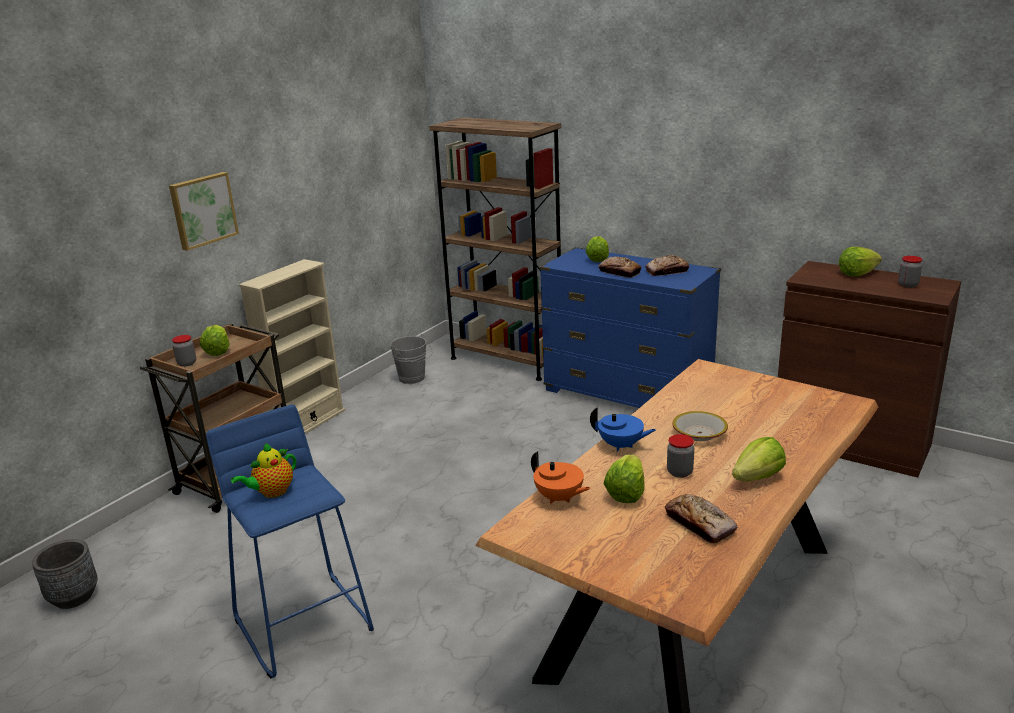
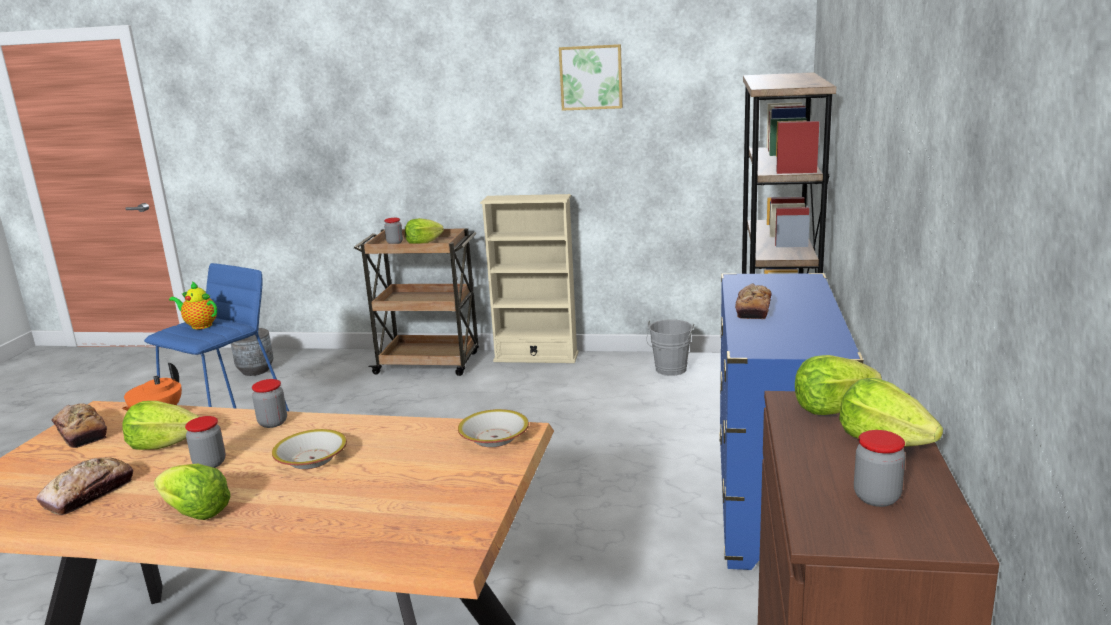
camera: 65 degrees right, 5 degrees down
(202, 210) = (461, 118): picture -> picture (591, 77)
(598, 259) = (790, 290): lettuce -> lettuce (832, 408)
(621, 446) = (273, 423): blue teapot -> jar
(667, 271) = (795, 331): bread -> bread (81, 433)
(709, 375) = (495, 438): none -> bowl

